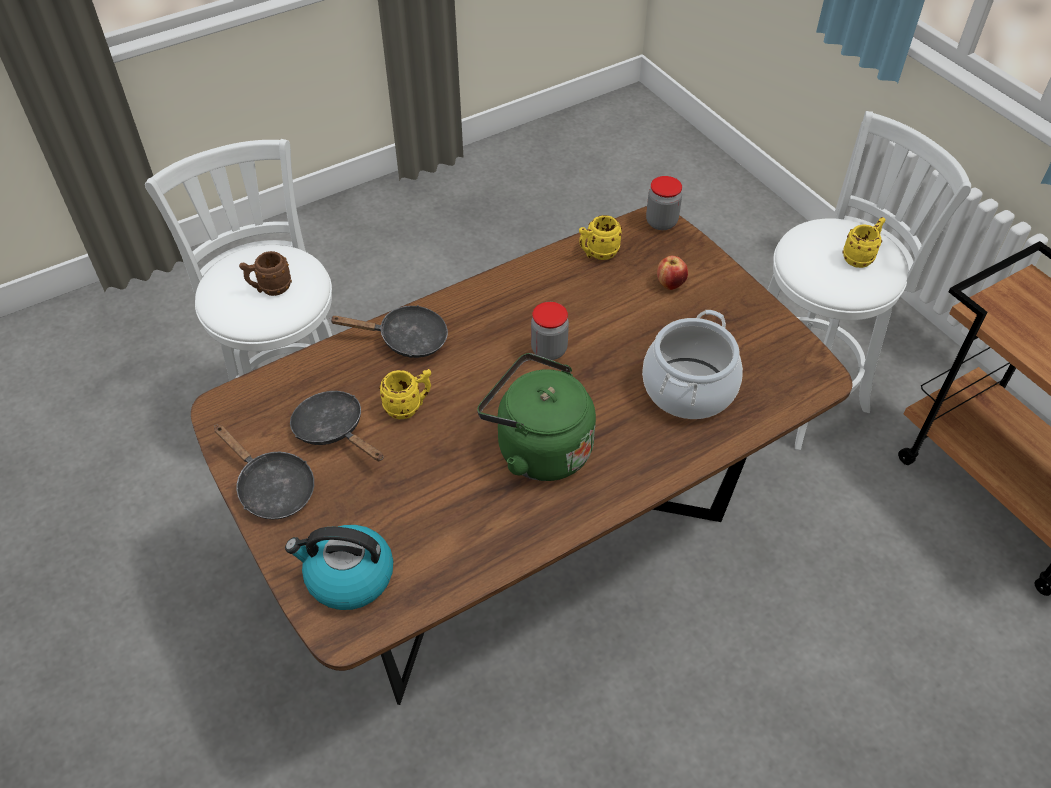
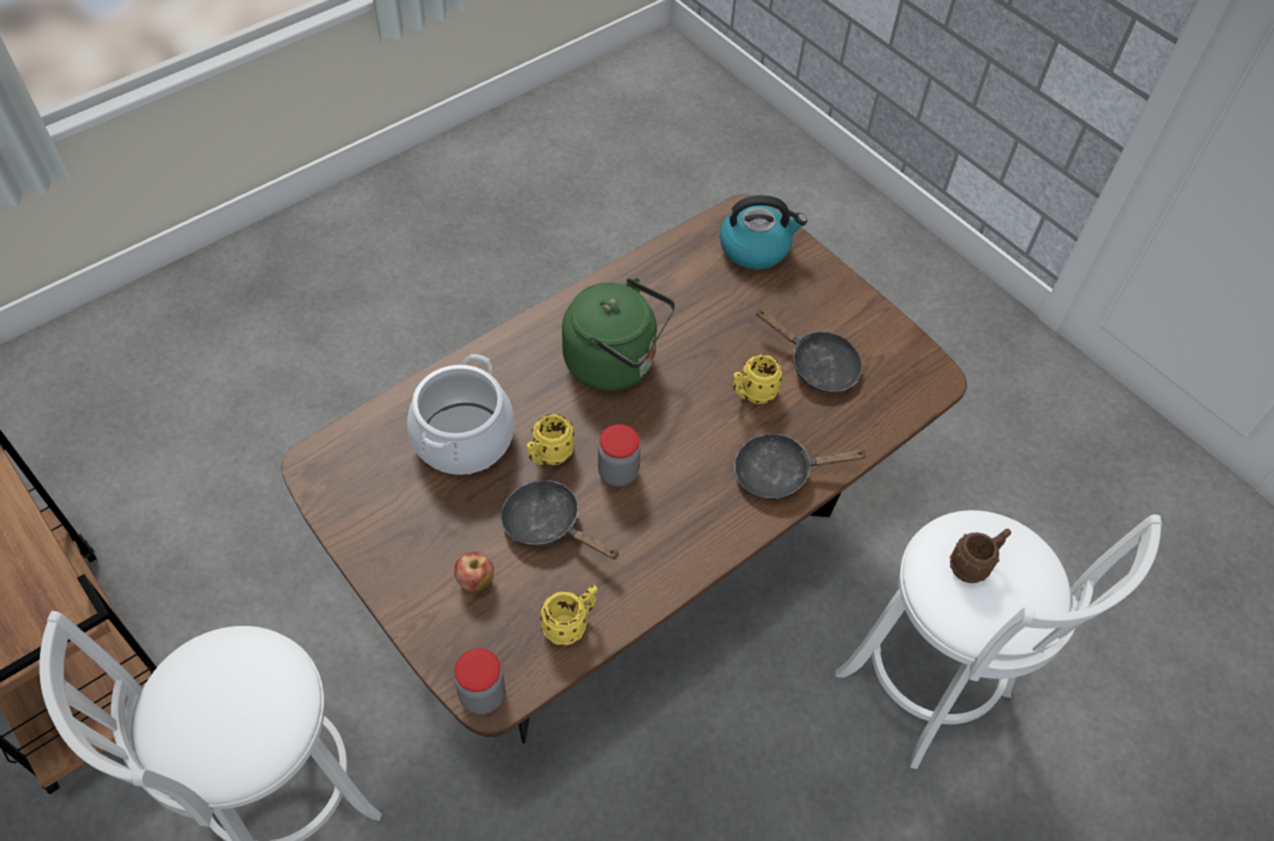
camera: 170 degrees right, 5 degrees up
(272, 488) = (850, 309): black frying pan -> black frying pan (548, 525)
(860, 257) = (201, 698): yellow mug -> yellow mug (548, 456)

